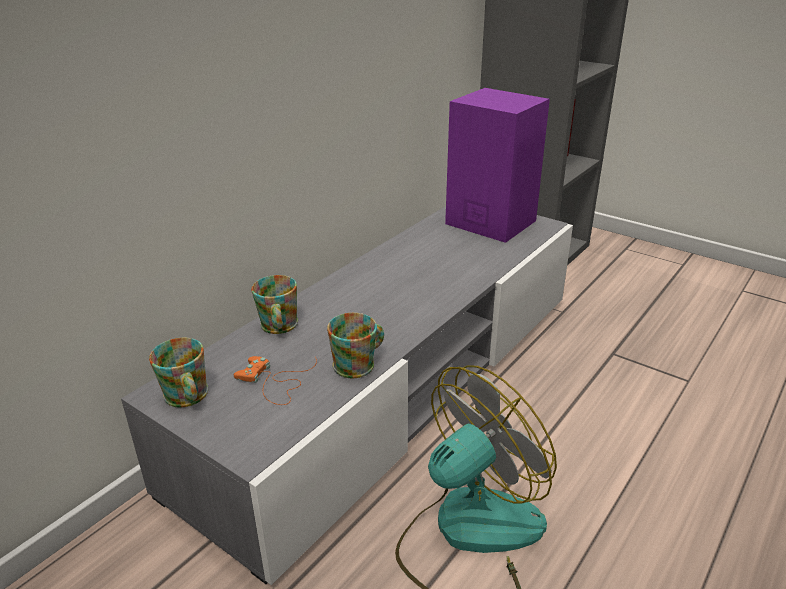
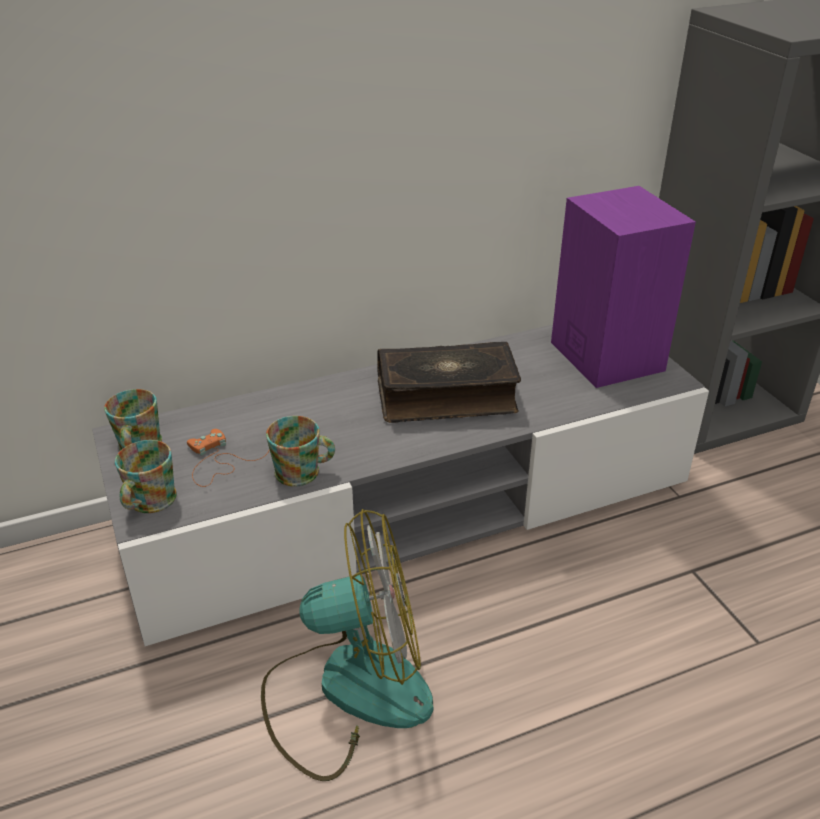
camera: 30 degrees right, 5 degrees up
(278, 327) = (270, 407): mug -> mug (148, 502)
(411, 277) = (446, 396): none -> book

